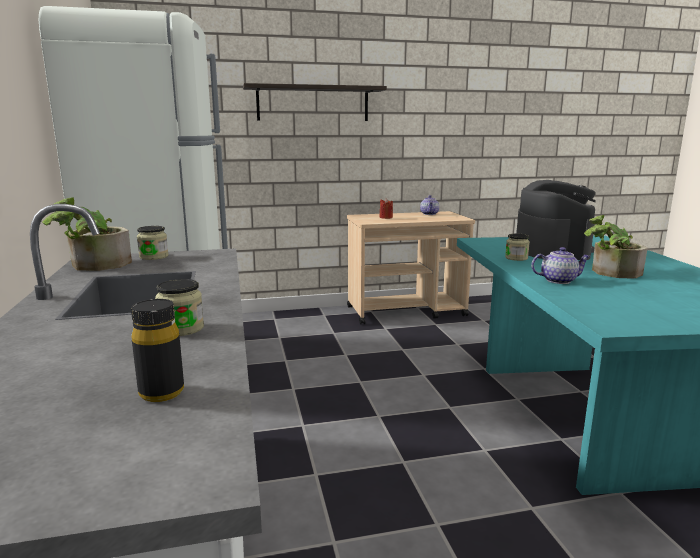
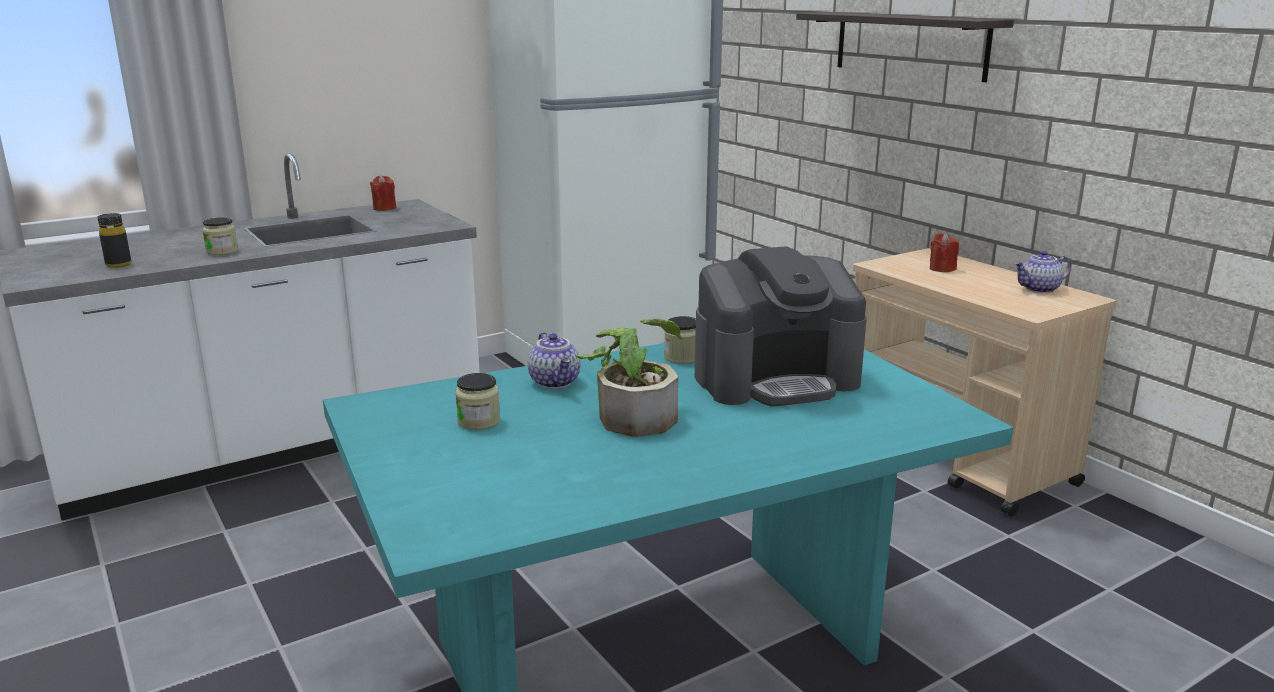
camera: 70 degrees right, 5 degrees up
(93, 265) = (384, 208): potted plant -> red candle
(154, 257) = (423, 214): jar -> jar (479, 421)

